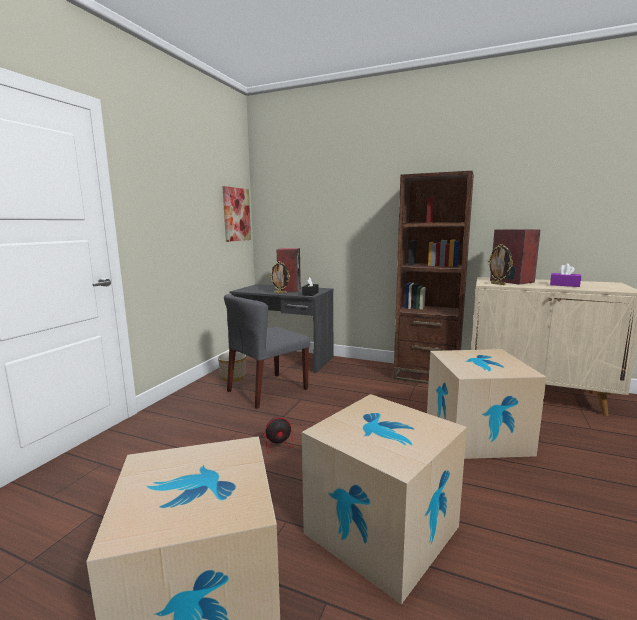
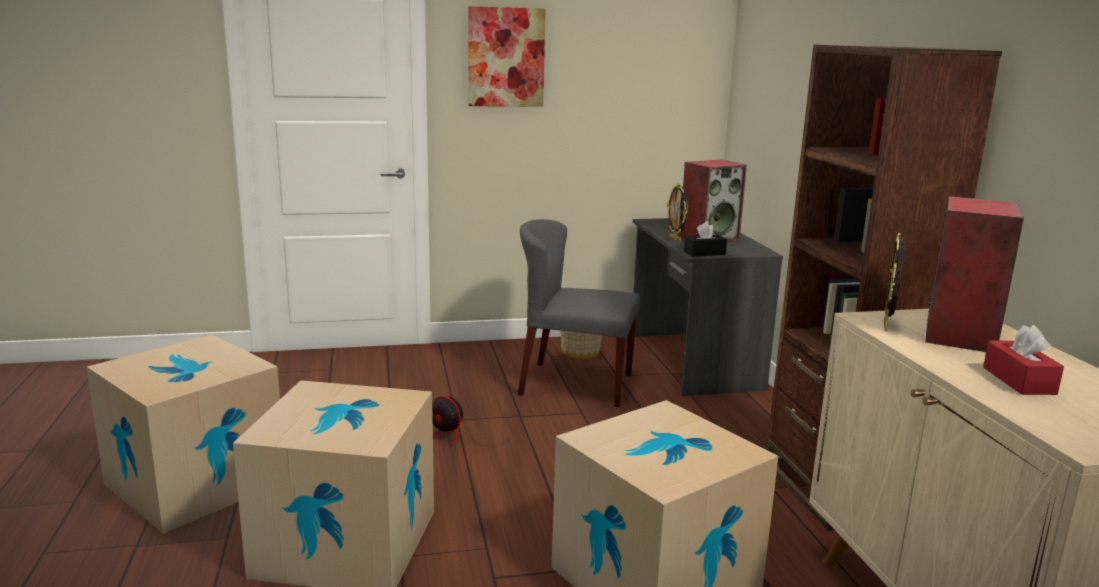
camera: 55 degrees right, 5 degrees up
(236, 214) = (680, 90): picture -> picture (506, 57)
(564, 285) = (1018, 380): purple tissue box -> red tissue box

